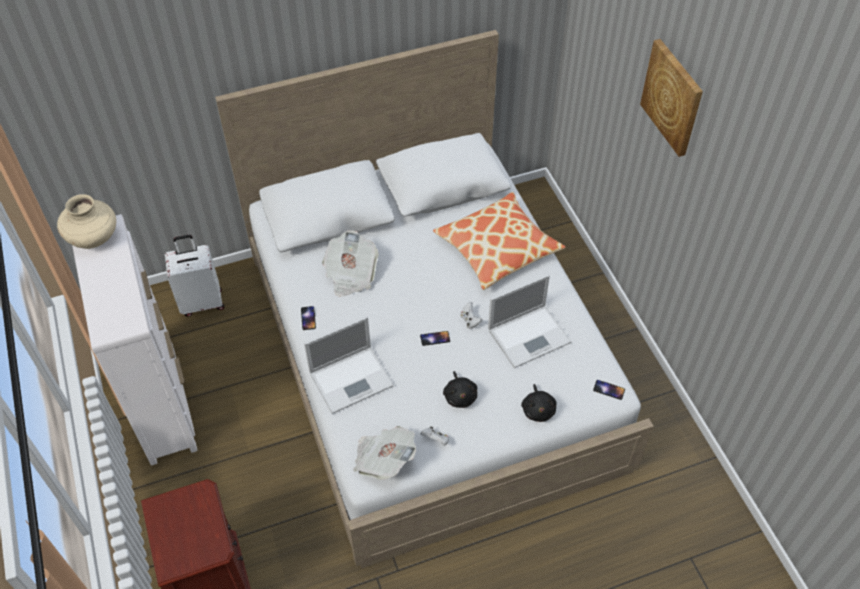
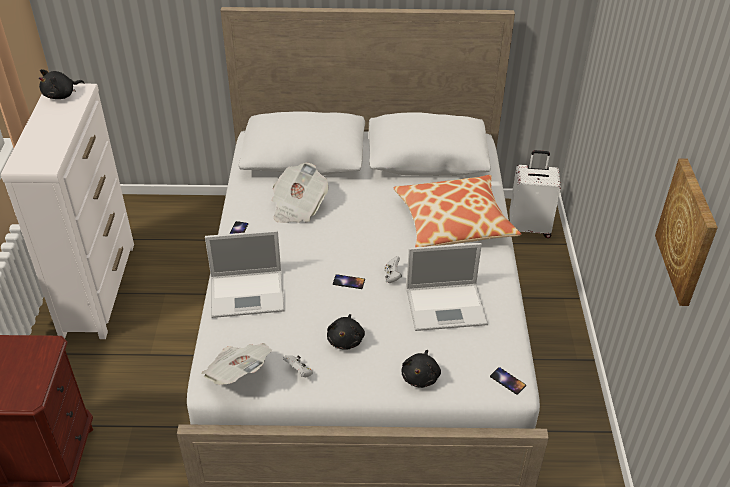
camera: 20 degrees right, 10 degrees down
(94, 238) = (61, 95): beige vase -> black plush toy
(202, 302) = (179, 219): white suitcase -> white suitcase (529, 227)
(673, 97) = (656, 75): picture -> picture (688, 231)

